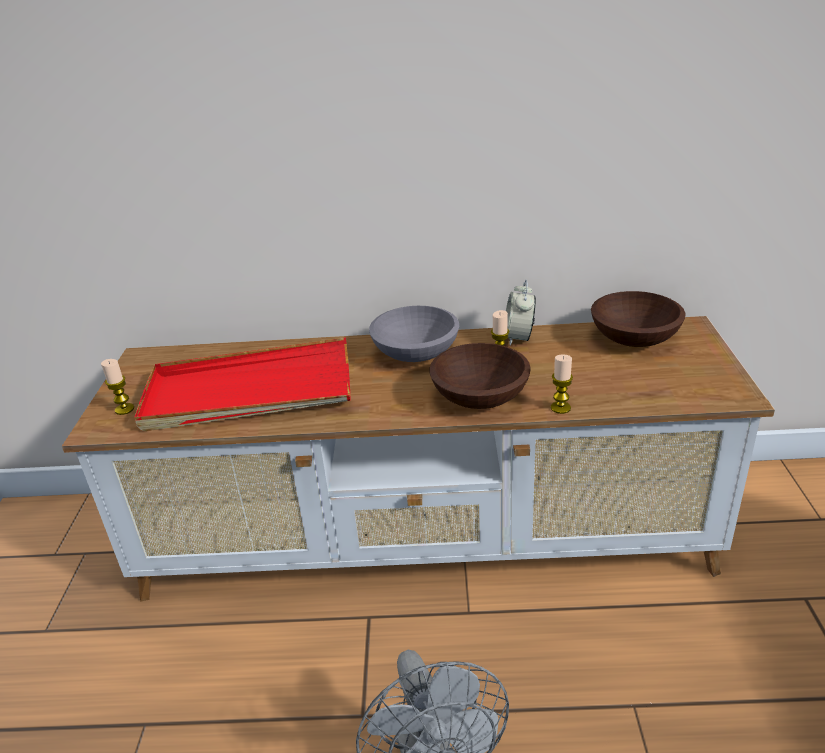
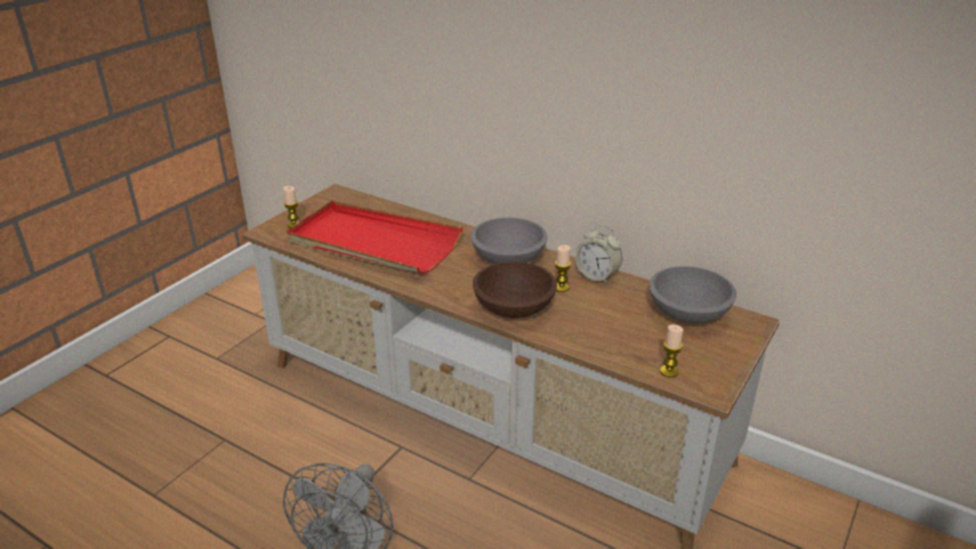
camera: 30 degrees right, 0 degrees up
(518, 338) = (597, 276): alarm clock -> alarm clock turned 90 degrees counterclockwise
(560, 408) = (560, 339): candle -> candle (668, 371)
(633, 338) = (688, 312): brown bowl -> grey bowl

